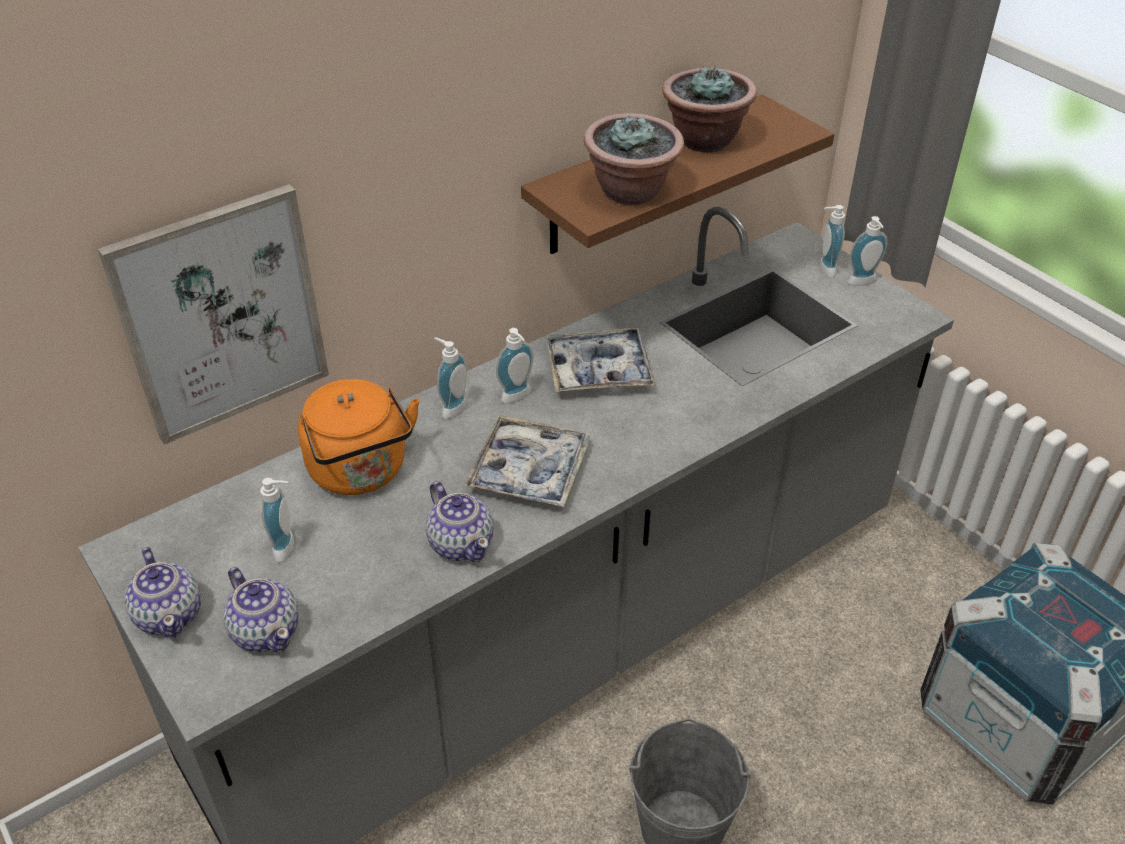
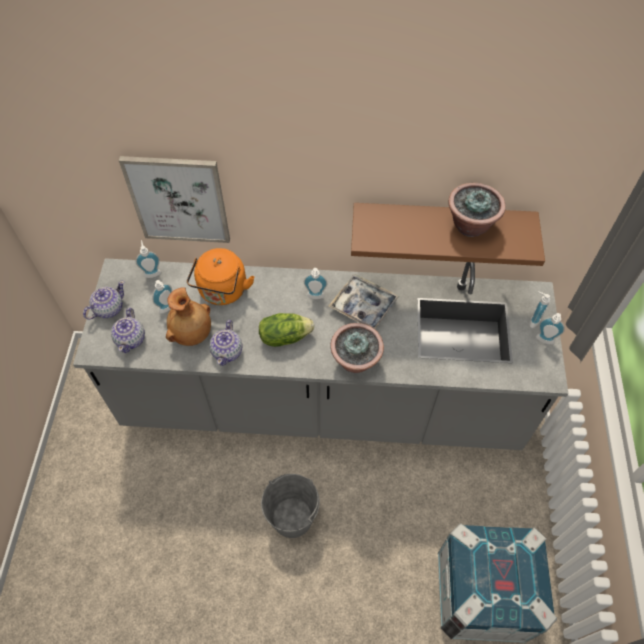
camera: 40 degrees right, 15 degrees up
(170, 614) = (108, 309): teapot -> teapot turned 150 degrees counterclockwise
(373, 556) = (192, 334): none -> brown vase
(451, 407) = (284, 284): soap dispenser -> soap dispenser (152, 272)
(529, 470) = (284, 336): tray -> lettuce
(631, 192) = (398, 237): potted plant -> potted plant (356, 361)

